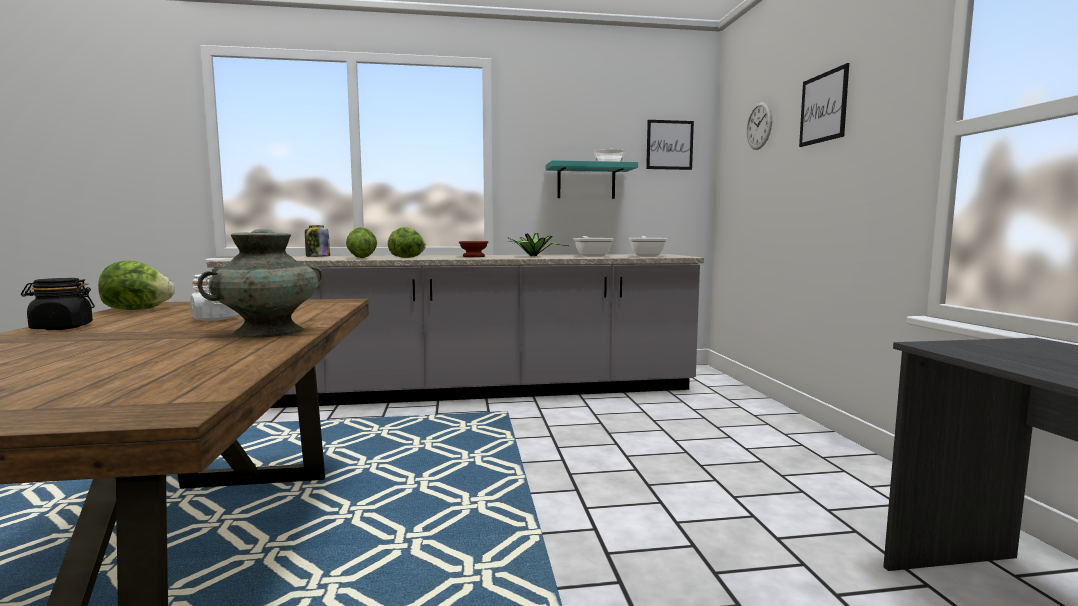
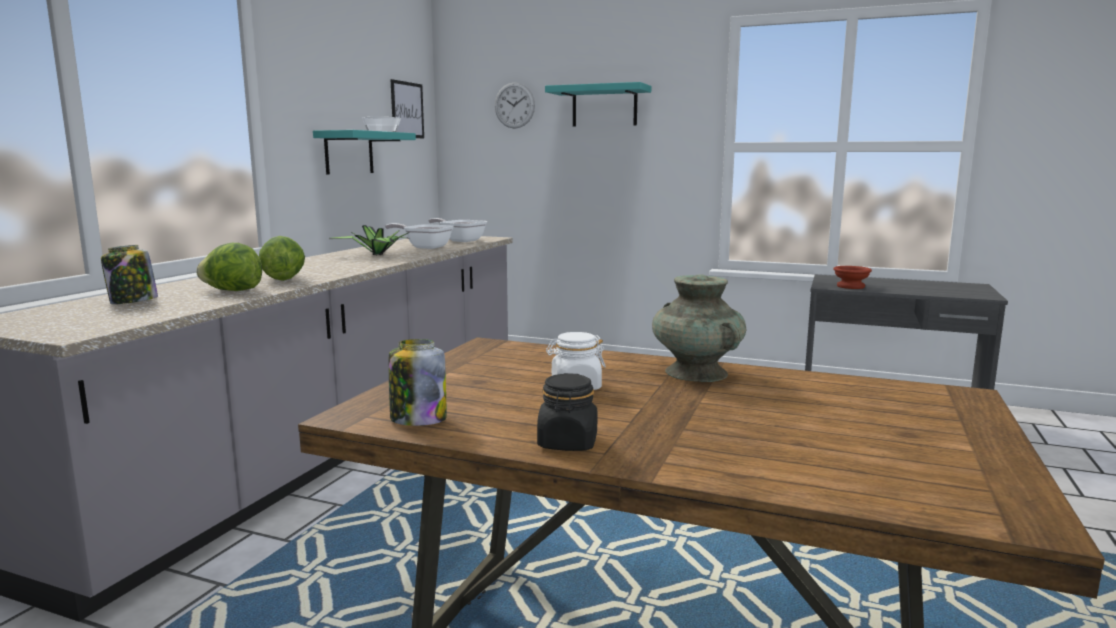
camera: 60 degrees left, 5 degrees up
(137, 309) = (417, 419): lettuce -> jar
(474, 256) = (331, 265): brown bowl -> brown bowl (849, 286)
(823, 107) = (604, 106): picture -> turquoise shelf

